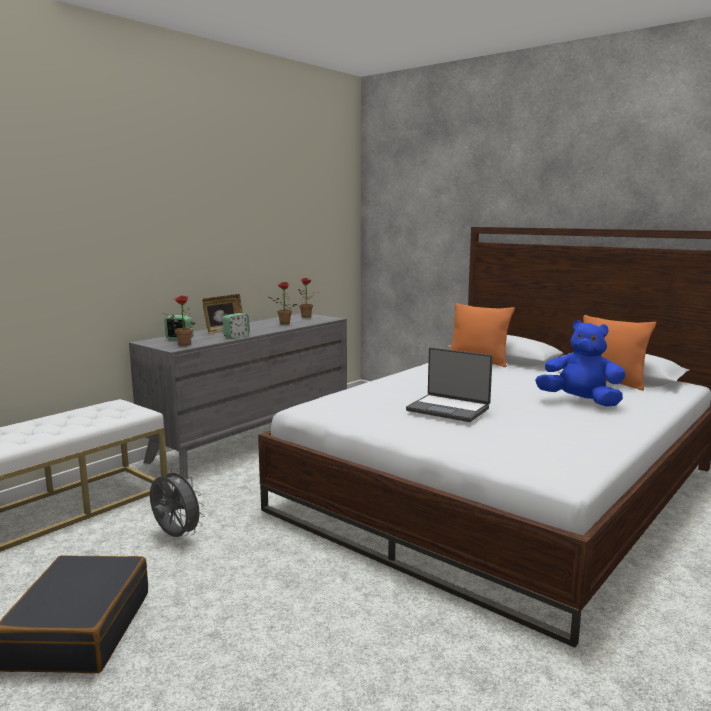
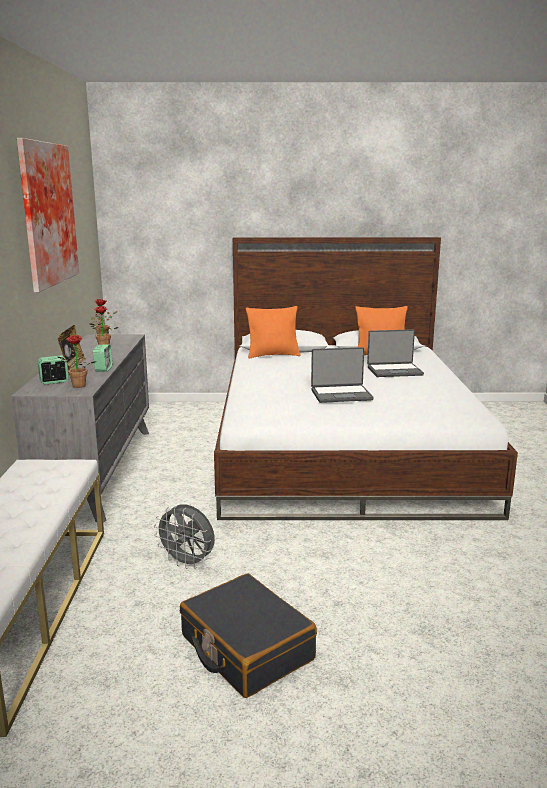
camera: 40 degrees left, 5 degrees up
(175, 536) = (188, 563): grey fan -> grey fan turned 150 degrees counterclockwise
(239, 192) = (44, 214): none -> picture
(580, 401) = (394, 371): blue plush toy -> laptop

